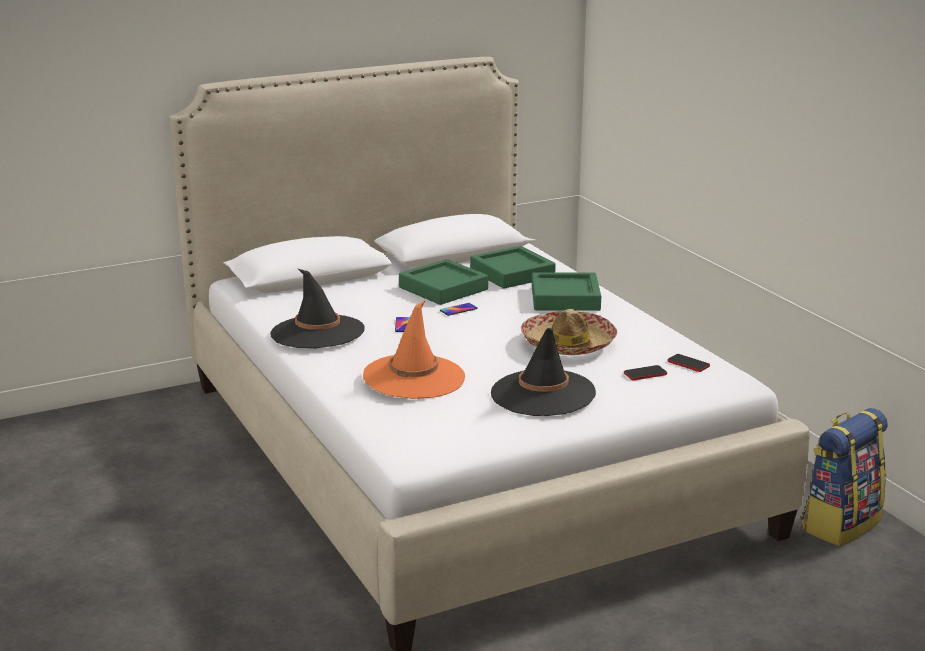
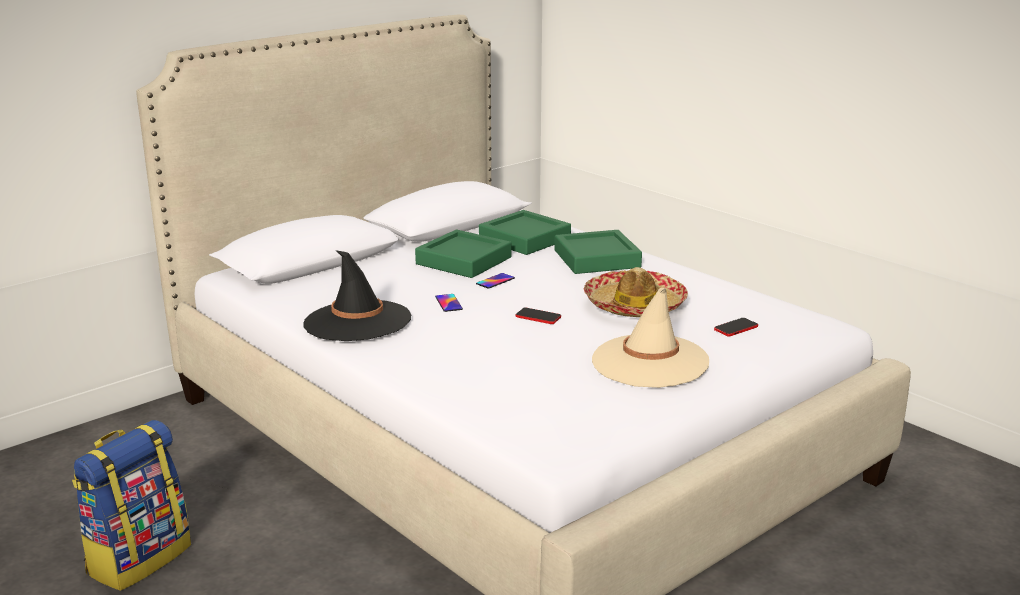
camera: 15 degrees left, 0 degrees up
(414, 377) = (501, 360): orange hat -> none
(543, 394) = (650, 362): black hat -> beige hat
(688, 364) = (769, 313): phone -> phone (538, 317)
(840, 524) = (920, 459): backpack -> backpack (138, 558)

